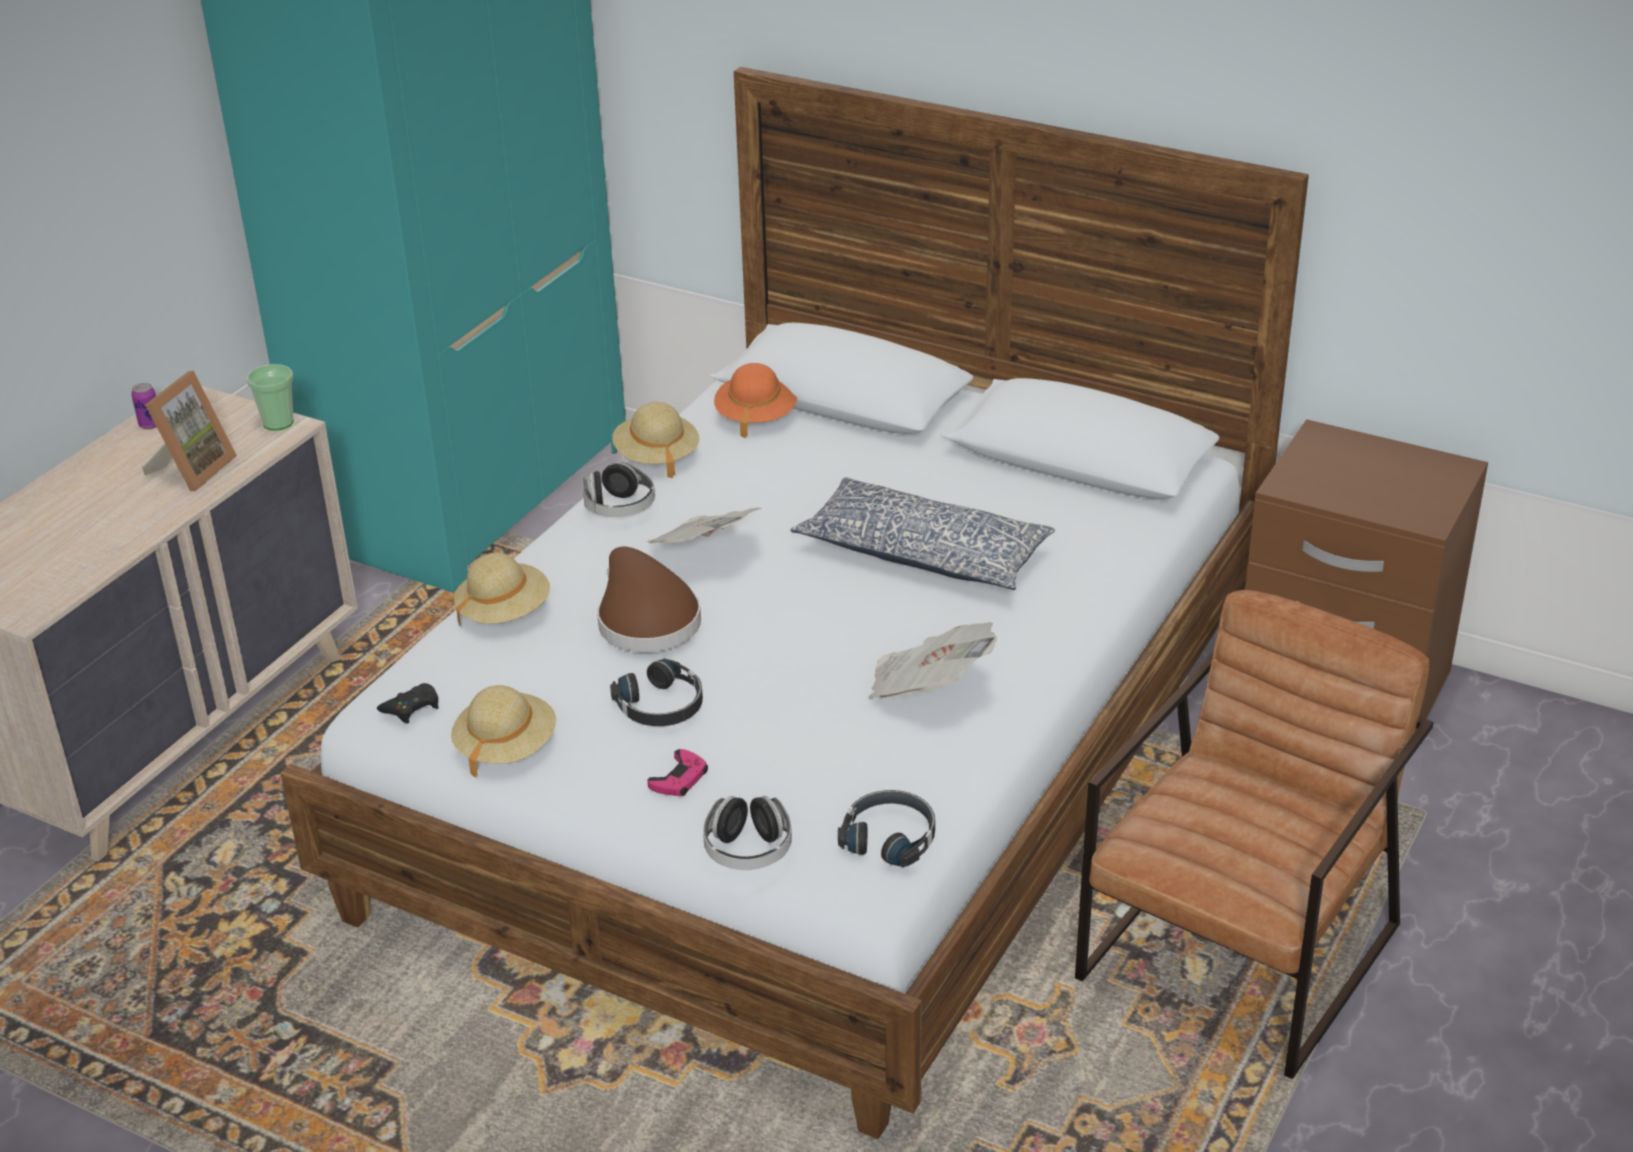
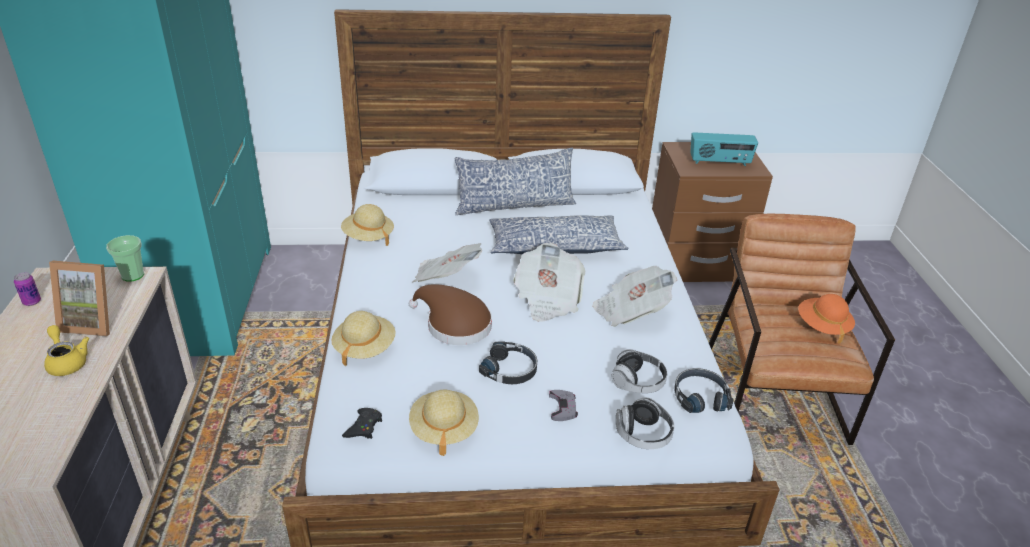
camera: 35 degrees left, 0 degrees up
(132, 509) = (67, 362): none -> yellow teapot
(192, 469) = (93, 322): picture frame -> picture frame turned 105 degrees clockwise
(619, 508) = (374, 269): headphones -> headphones (638, 382)
(679, 778) = (563, 408): pink game controller -> grey game controller
(756, 416) = (401, 203): orange hat -> orange hat (822, 326)
(822, 629) = (547, 299): none -> newspaper
(932, 468) = (514, 205): none -> pillow
(1368, 487) = (719, 162): none -> radio

